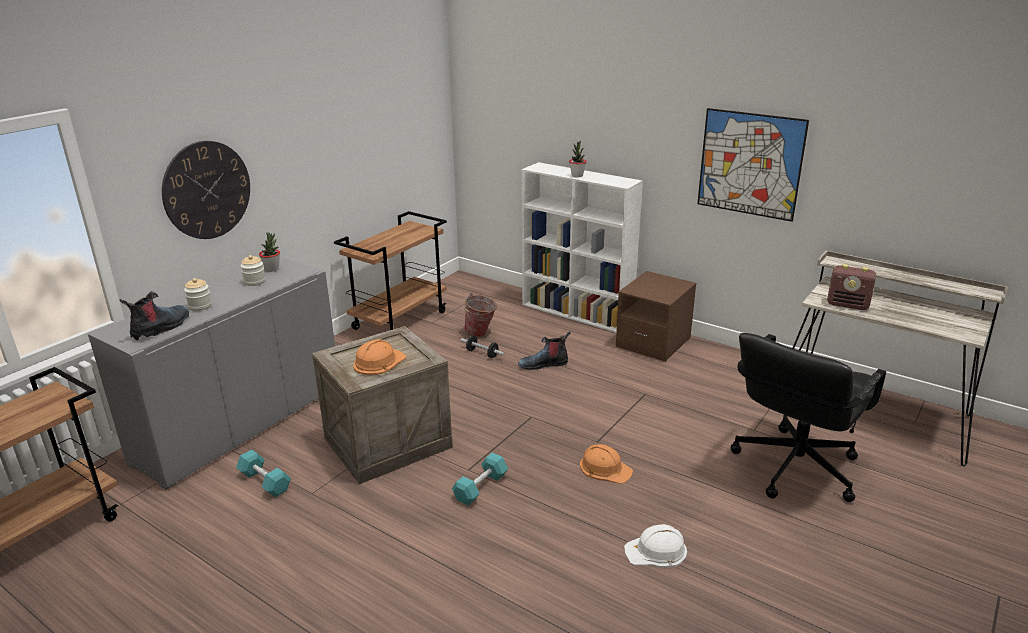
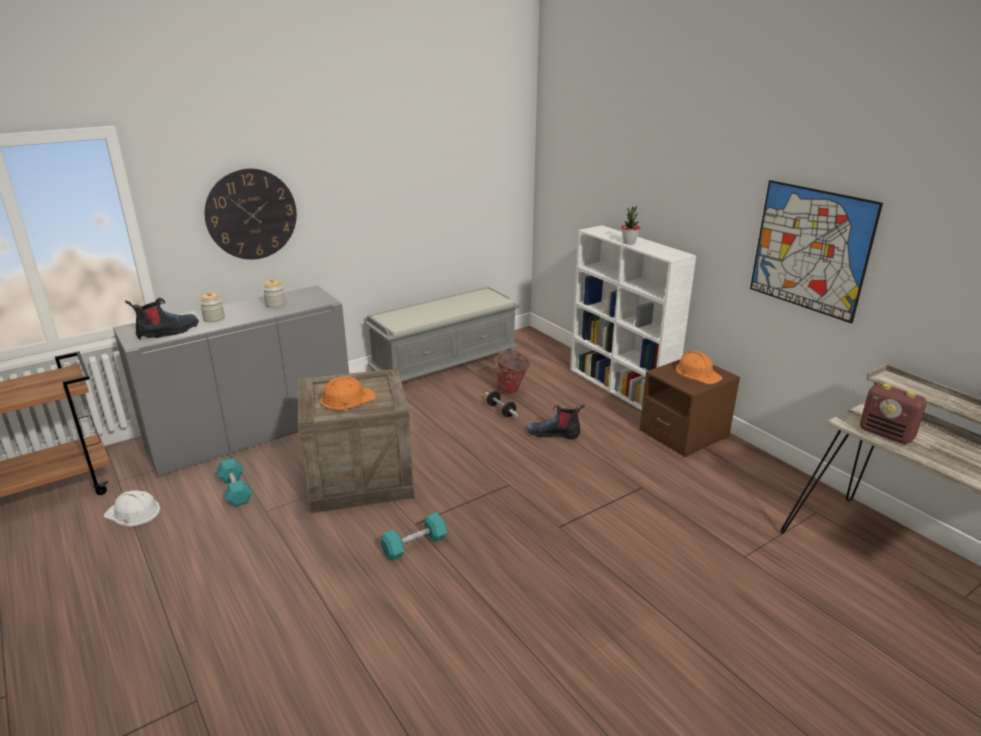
camera: 20 degrees right, 0 degrees up
(272, 269) = (299, 295): potted plant -> none
(400, 320) = (445, 364): brown cart -> grey bench
(605, 468) = (550, 557): orange hard hat -> orange hard hat (697, 372)
(656, 551) = (549, 665): white hard hat -> white hard hat (133, 512)
(794, 467) = (768, 613): black office chair -> none

